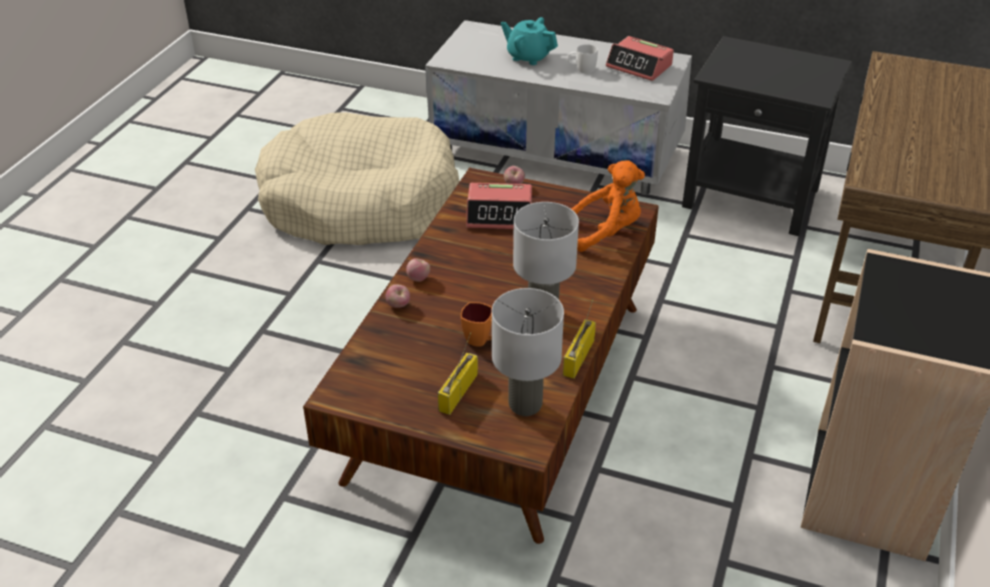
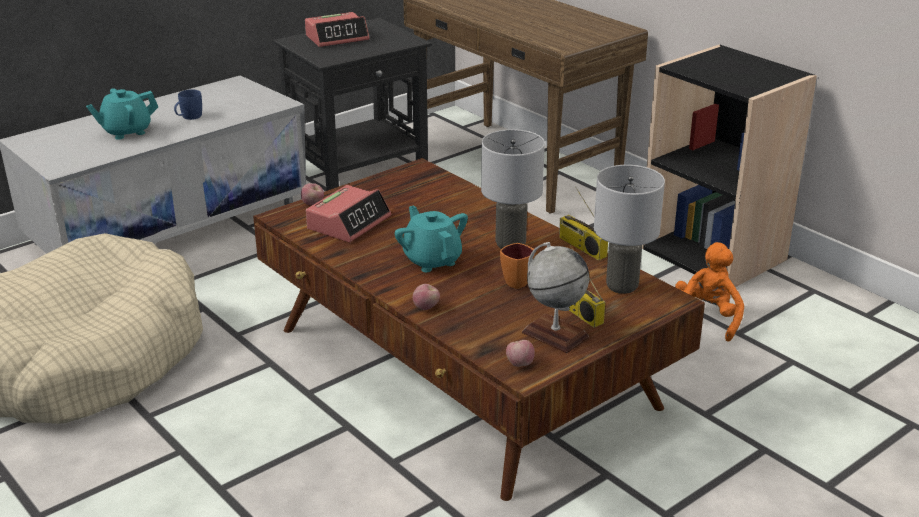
camera: 60 degrees left, 10 degrees down
(409, 391) = (554, 334): none -> globe
(418, 278) = (397, 286): apple -> apple (519, 364)
(476, 280) = (432, 260): none -> turquoise teapot
(581, 69) = (188, 117): white mug -> blue mug
(606, 231) = (433, 187): orange plush toy -> orange plush toy (706, 319)
(639, 66) = (225, 96): alarm clock -> alarm clock (337, 38)

